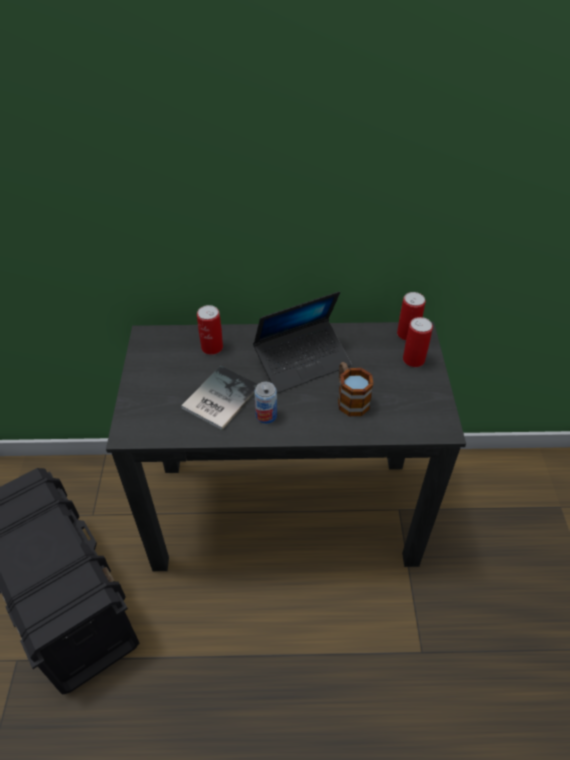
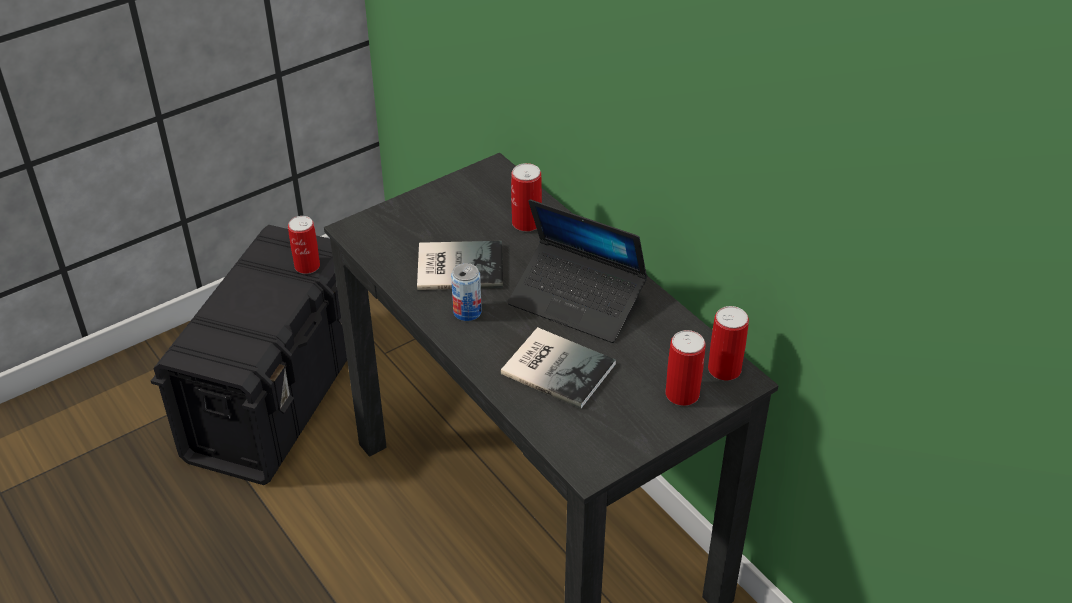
camera: 55 degrees right, 5 degrees down
(38, 500) = (307, 266): none -> can
(350, 399) = (557, 366): mug -> book

